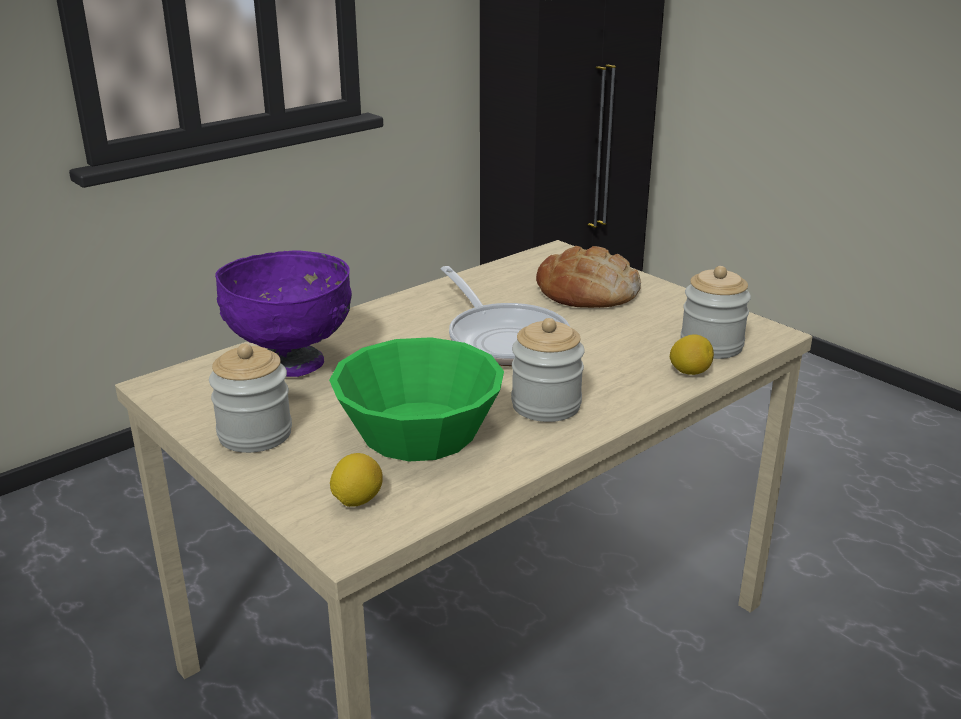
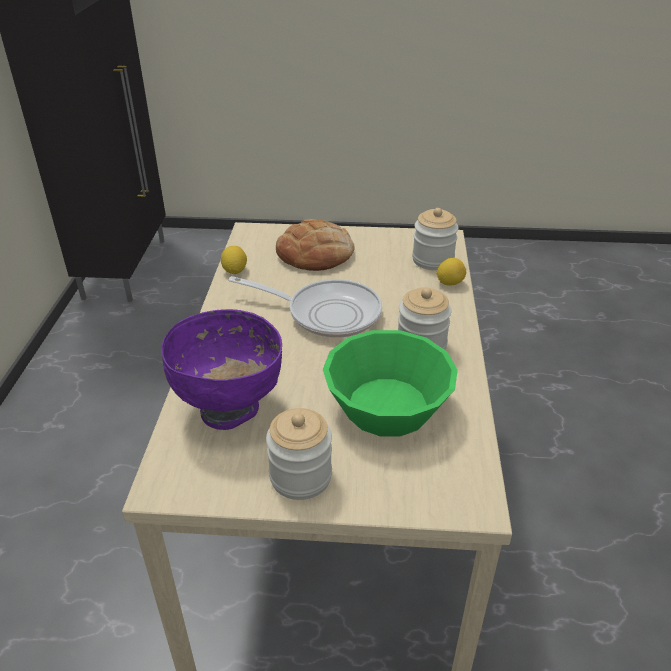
camera: 45 degrees left, 10 degrees up
(357, 500) = (436, 475): lemon -> lemon (234, 271)

